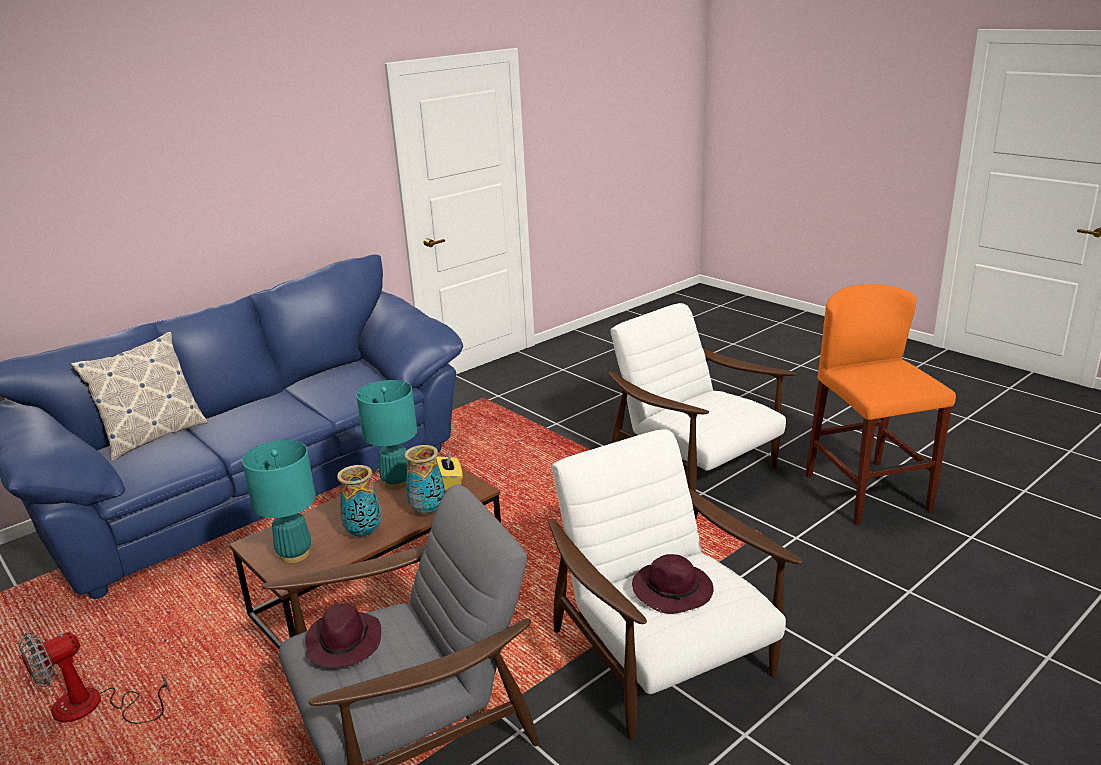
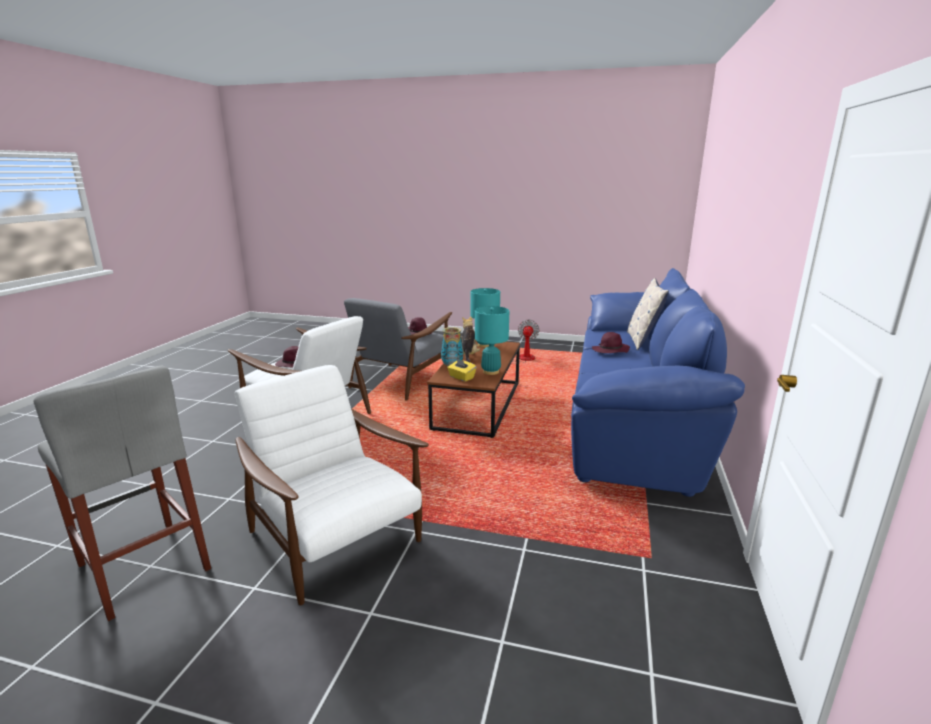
camera: 145 degrees right, 5 degrees down
(233, 434) = (610, 351): none -> purple hat
(364, 532) = (468, 355): vase -> plush toy
(695, 467) = (335, 540): white armchair -> white armchair turned 150 degrees counterclockwise
(867, 492) = (143, 566): orange stool -> grey stool

